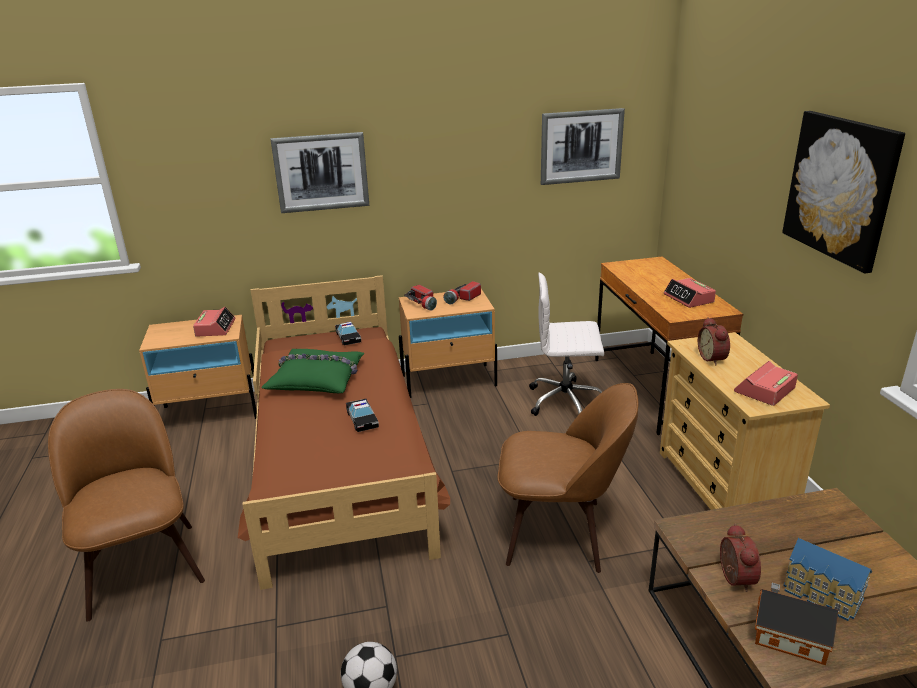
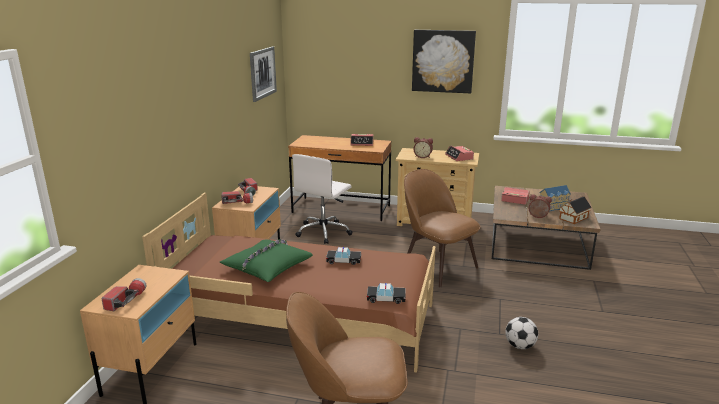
camera: 65 degrees left, 5 degrees down
(169, 334) = (126, 301): none -> flashlight
(215, 328) = (149, 278): alarm clock -> alarm clock (514, 199)
(321, 172) = (170, 114): picture -> none
(348, 338) = (217, 246): toy car -> toy car (386, 298)
(560, 533) = (437, 266): brown chair -> brown chair turned 75 degrees counterclockwise

